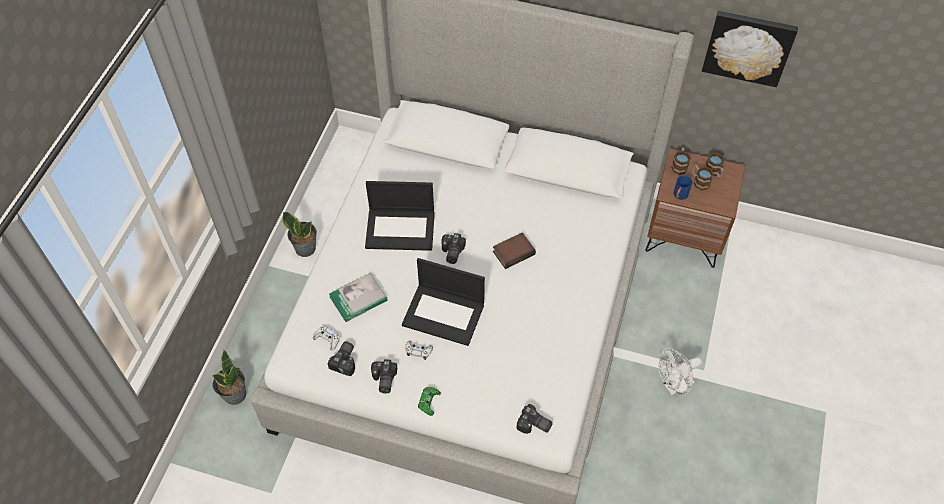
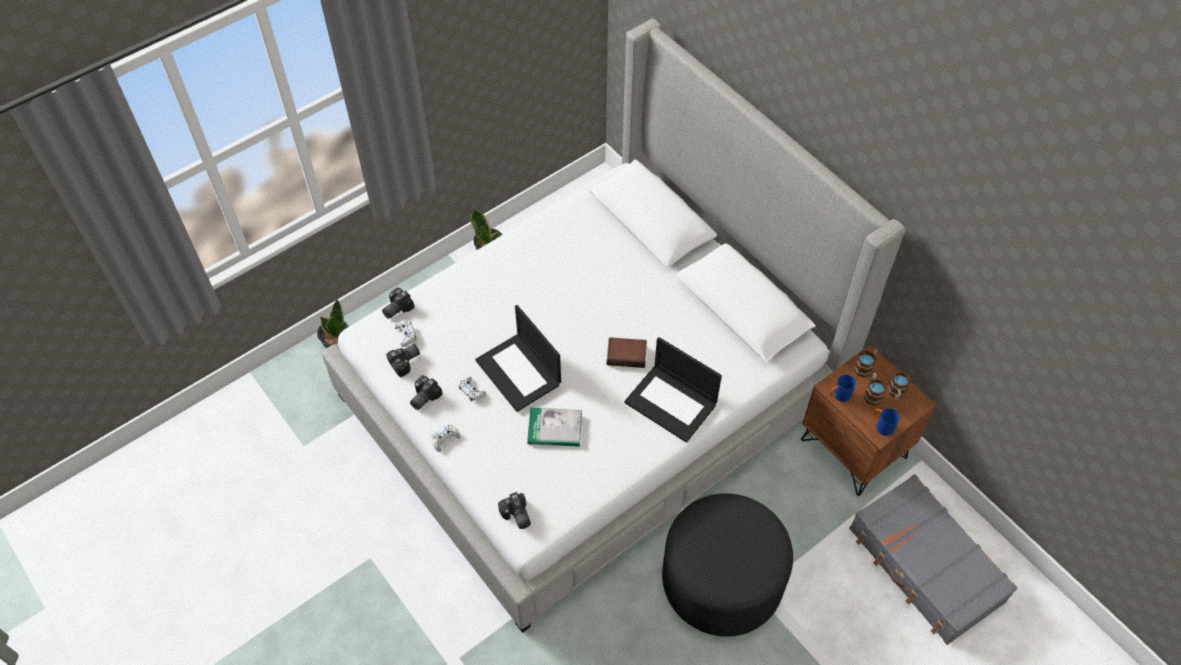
camera: 35 degrees right, 0 degrees up
(358, 299) = (458, 316): book -> book (555, 429)
(401, 229) = (544, 276): laptop -> laptop (672, 403)
(429, 402) = (445, 439): green game controller -> white game controller
(451, 253) = (570, 322): camera -> camera (396, 308)
(674, 386) = (722, 581): white fan -> black ottoman
(723, 200) = (881, 426): none -> blue mug
(748, 47) = (958, 270): picture -> none
(792, 288) = (925, 566): none -> grey suitcase

